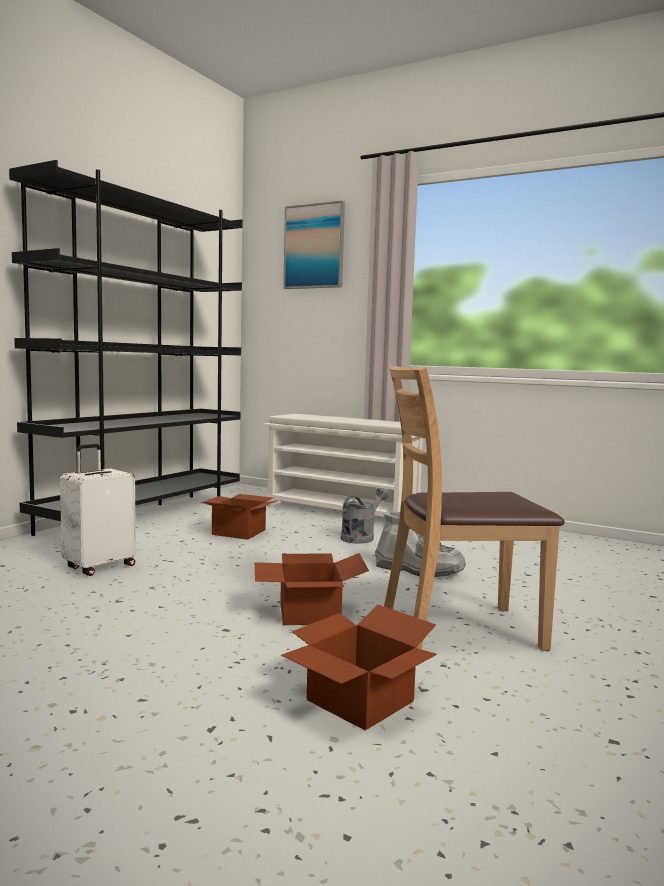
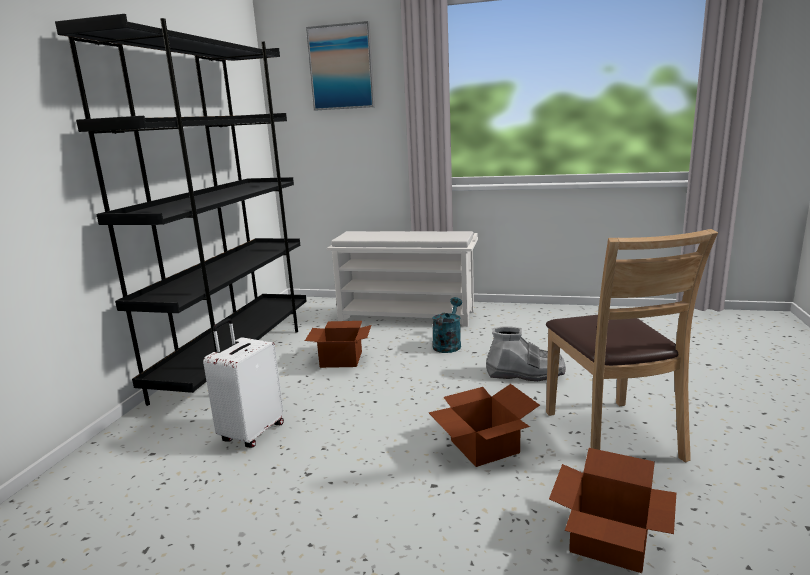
camera: 15 degrees left, 10 degrees up
(361, 537) = (448, 344): grey watering can -> turquoise watering can
(458, 630) = (611, 436): brown chair -> brown chair turned 75 degrees counterclockwise

